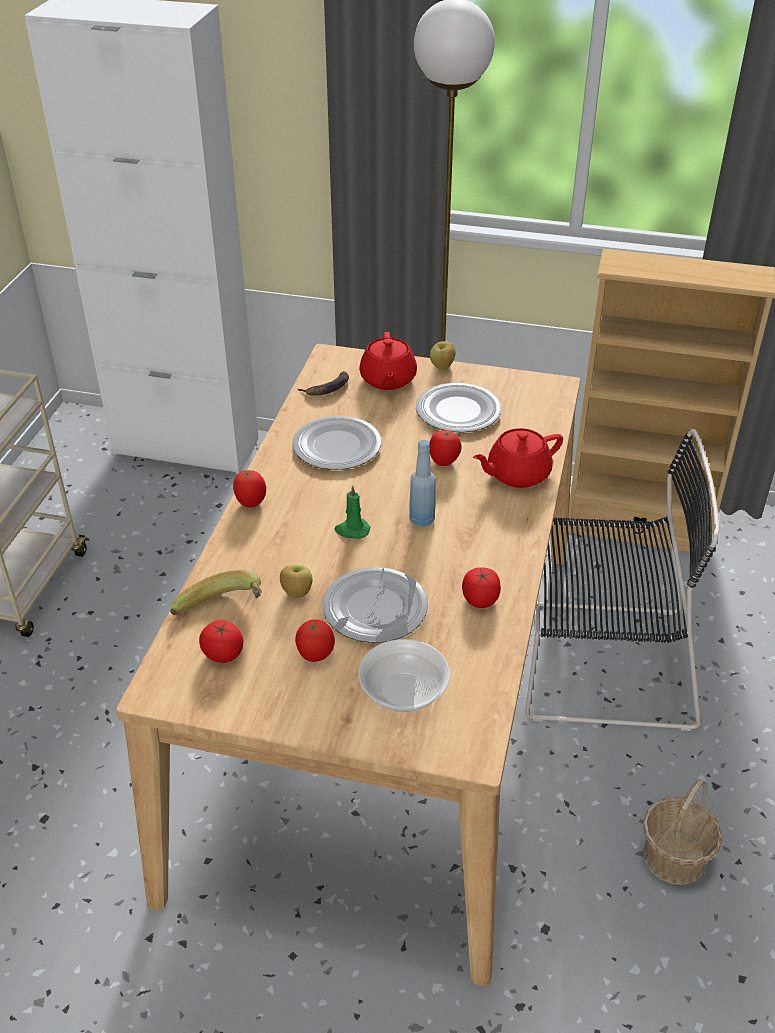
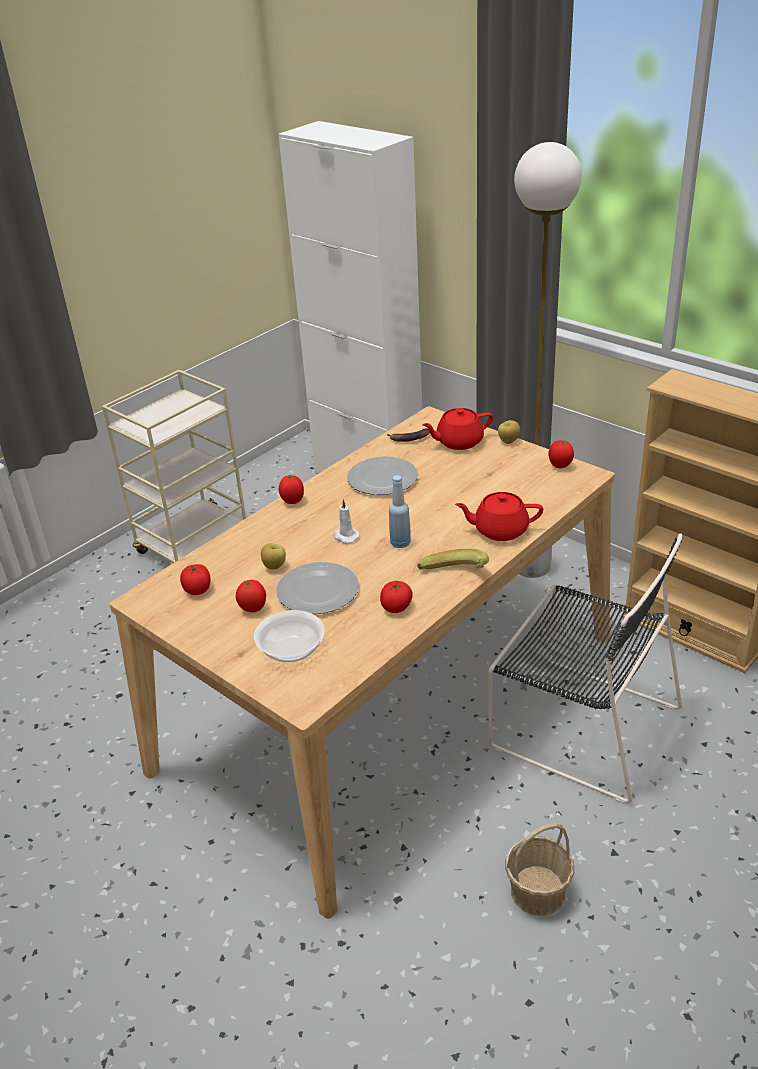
camera: 30 degrees right, 5 degrees down
(223, 613) = (217, 565): banana -> banana (455, 578)
(352, 530) = (345, 536): green candle -> white candle
(387, 380) = (458, 442): red teapot -> red teapot turned 45 degrees clockwise
(443, 462) = (451, 508): tomato -> tomato (560, 466)
(457, 411) = (492, 475): plate -> none

